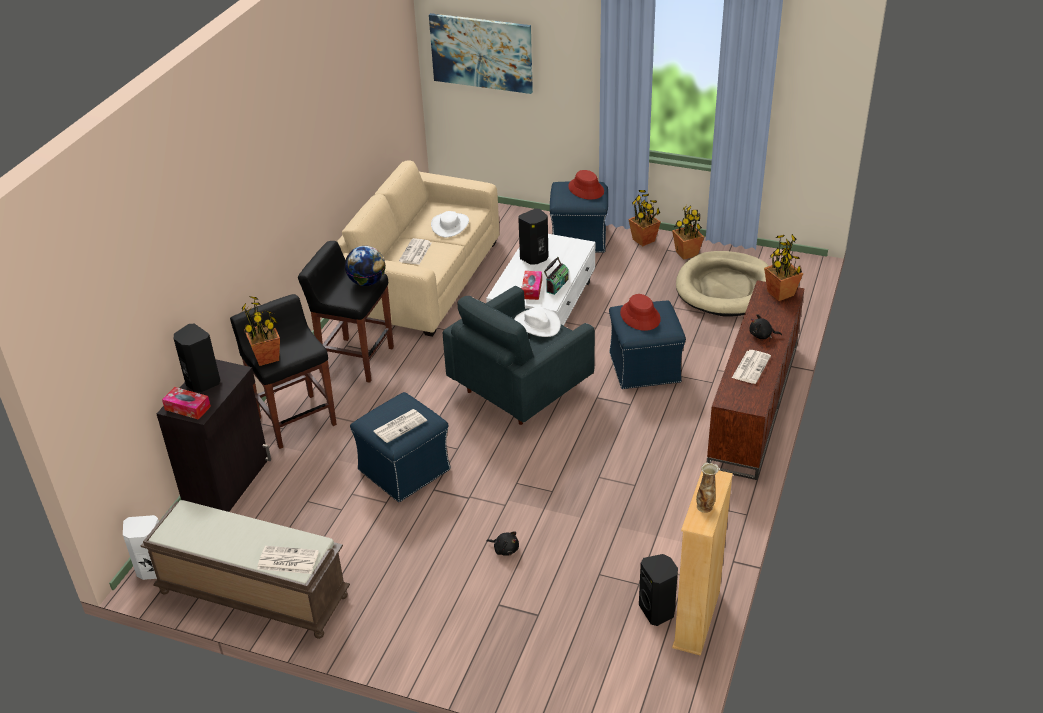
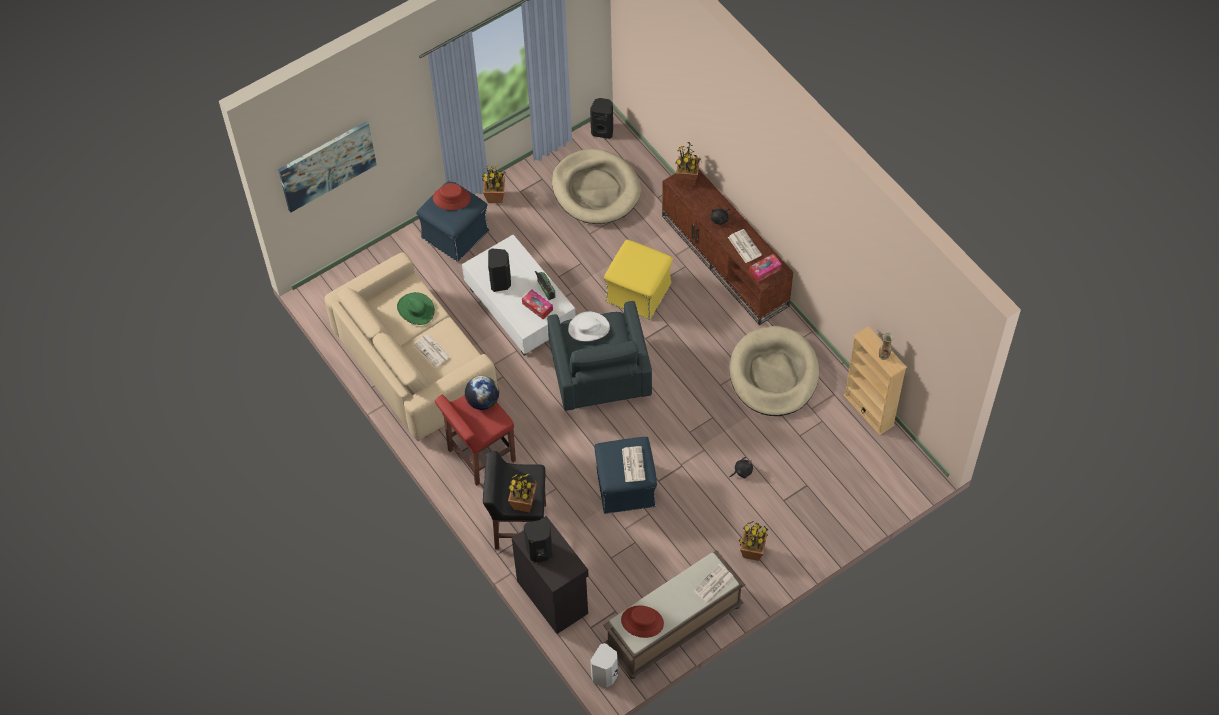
camera: 55 degrees left, 20 degrees up
(187, 408) = (562, 571): tissue box -> tissue box (765, 270)
(356, 359) = (480, 456): black stool -> red stool
(450, 225) = (416, 309): white hat -> green hat
(640, 316) = (633, 266): red hat -> red hat (642, 621)
(645, 368) = (639, 293): blue ottoman -> yellow ottoman
(657, 511) = (773, 374): none -> beige dog bed
(658, 611) = (848, 424): black speaker -> black speaker (603, 131)
(686, 253) = (535, 183): potted plant -> potted plant (752, 552)

